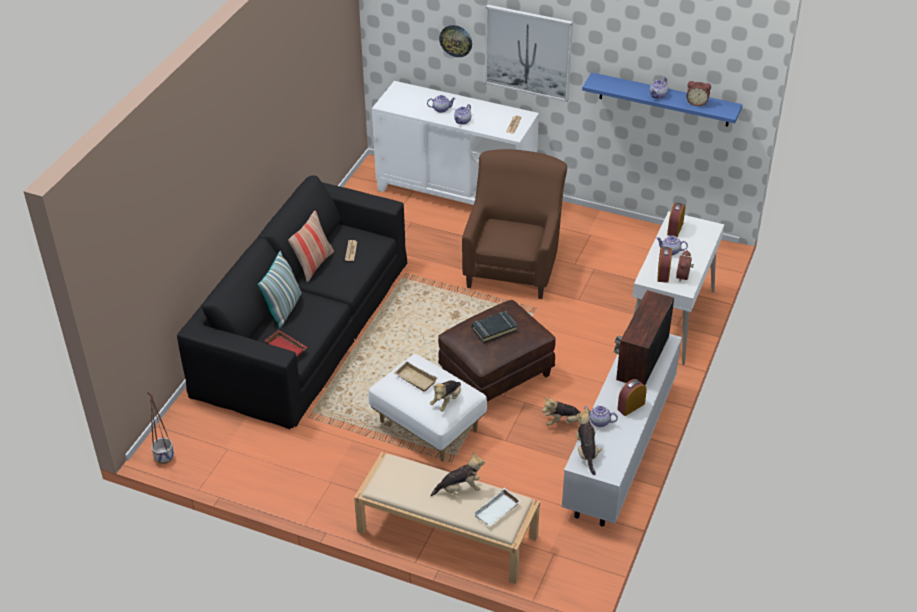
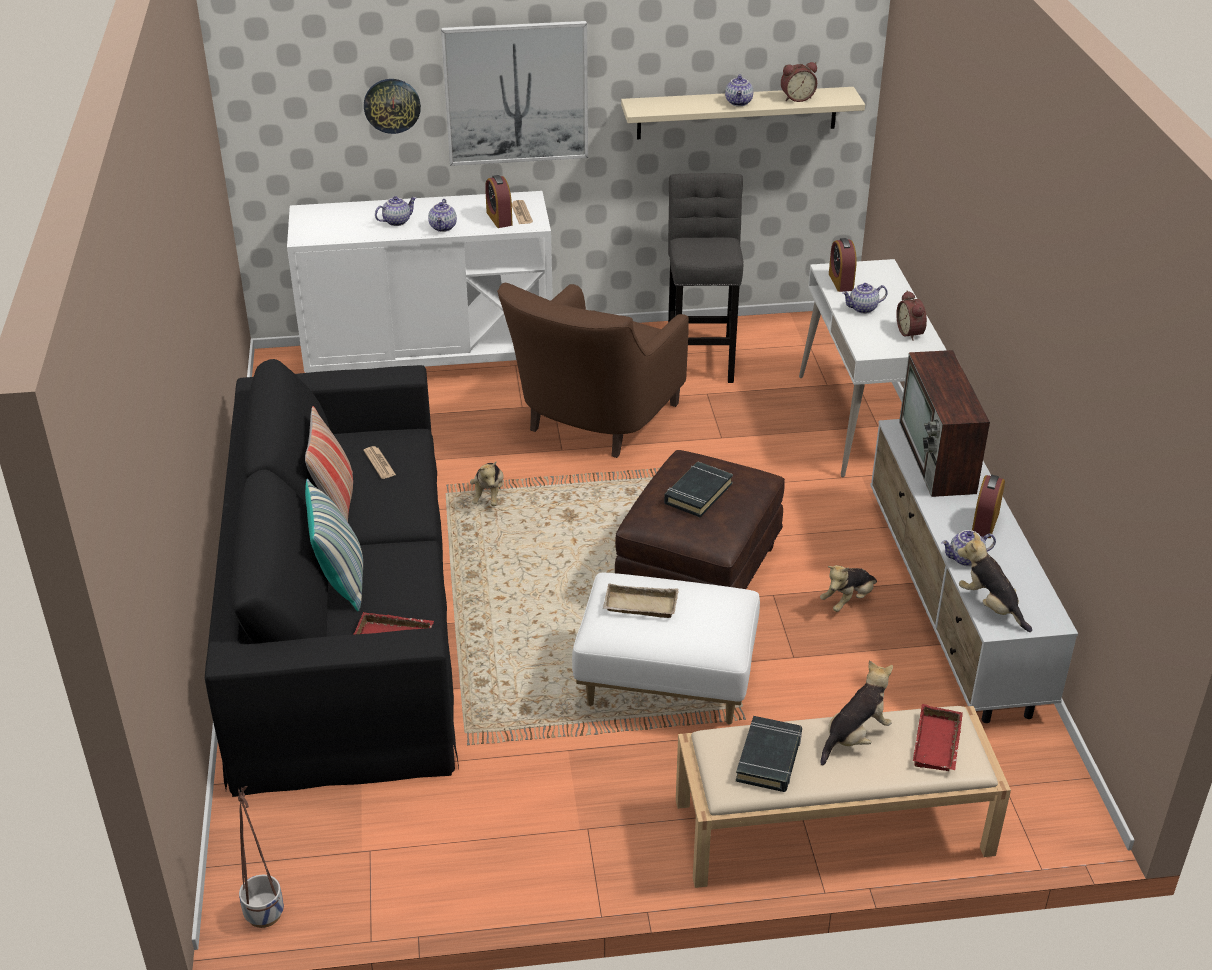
camera: 30 degrees left, 5 degrees down
(408, 482) = (769, 758): none -> black book
(446, 401) = (714, 619): plush toy -> plush toy (488, 495)
(497, 511) = (939, 745): white tray -> red tray
(513, 264) = (592, 423): brown armchair -> brown armchair turned 135 degrees counterclockwise
(611, 244) = (701, 357): none -> grey stool
(663, 273) = (881, 337): alarm clock -> alarm clock (499, 218)
(664, 100) = (737, 113): blue shelf -> beige shelf

